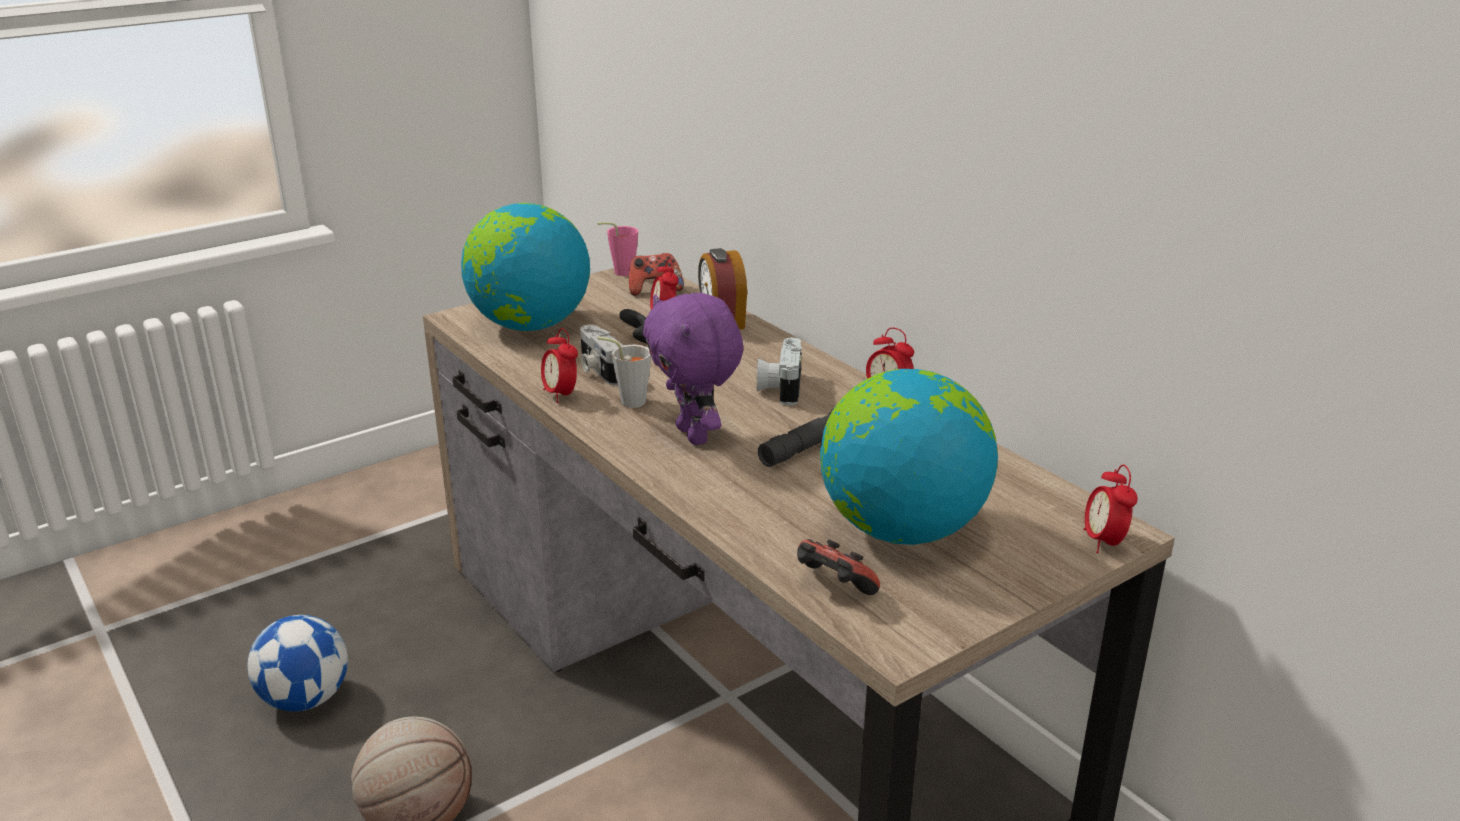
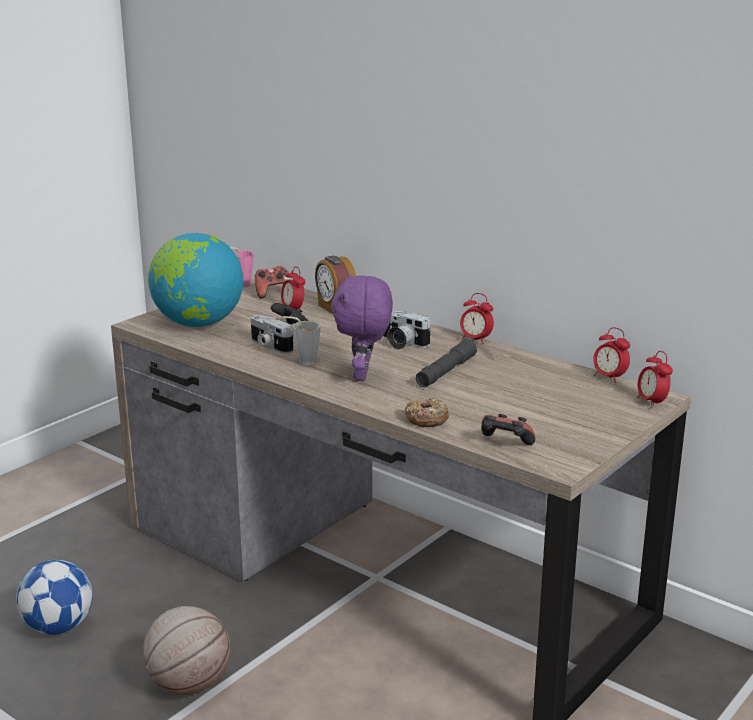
camera: 15 degrees left, 5 degrees down
(561, 395) = (253, 363): alarm clock -> alarm clock (609, 378)
(695, 435) = (363, 376): purple plush toy -> purple plush toy turned 45 degrees clockwise
(741, 523) = (426, 419): none -> donut
(779, 388) = (402, 343): camera -> camera turned 45 degrees counterclockwise
(901, 529) = (528, 410): globe -> none

